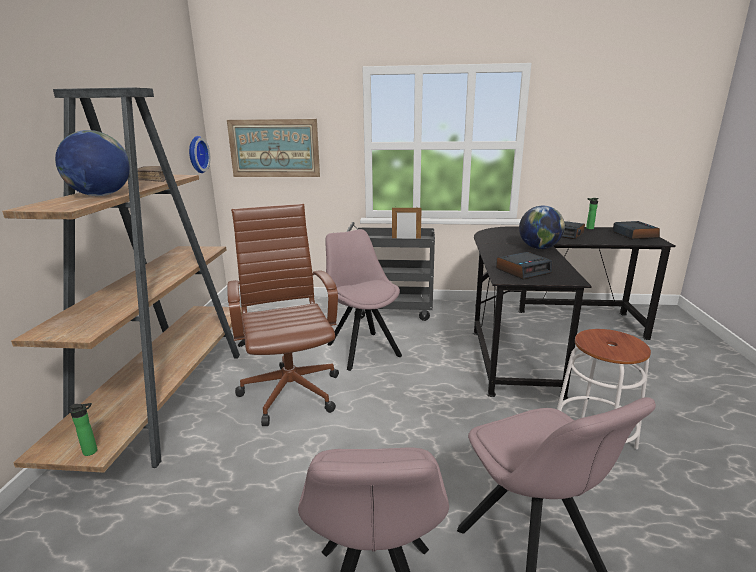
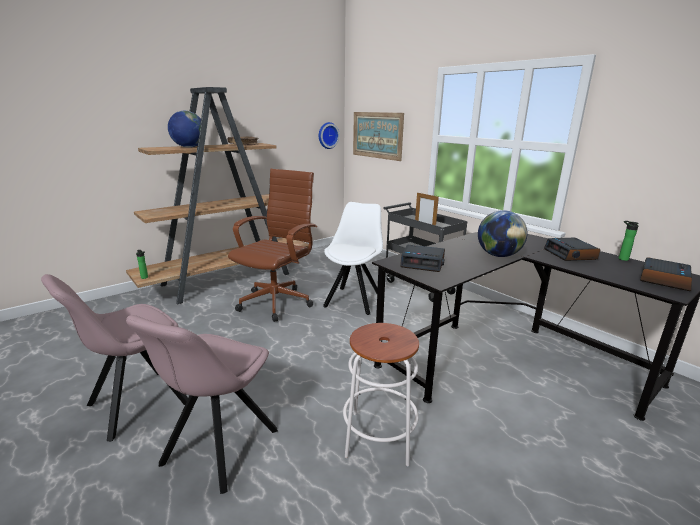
camera: 45 degrees right, 0 degrees up
(362, 350) = (353, 300): pink chair -> white chair

